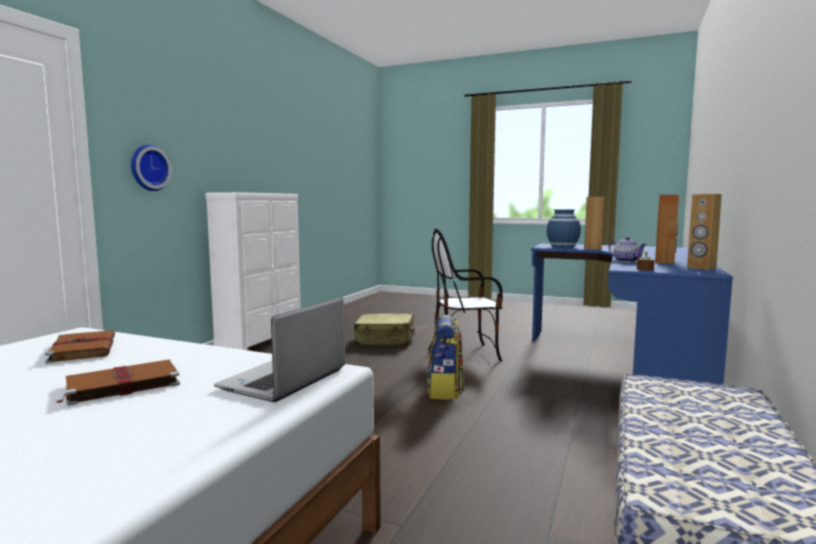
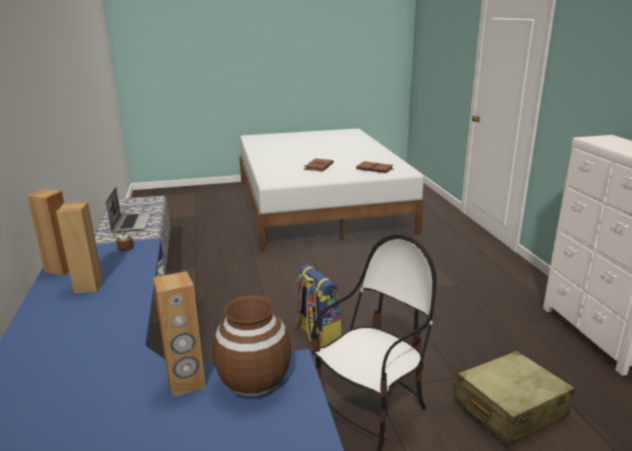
camera: 145 degrees right, 15 degrees up
(148, 168) = (575, 98): wall clock -> none
(284, 380) = (277, 177): laptop -> laptop (131, 223)
(562, 247) = (254, 382): blue vase -> brown vase
(626, 261) = (136, 279): teapot -> none

